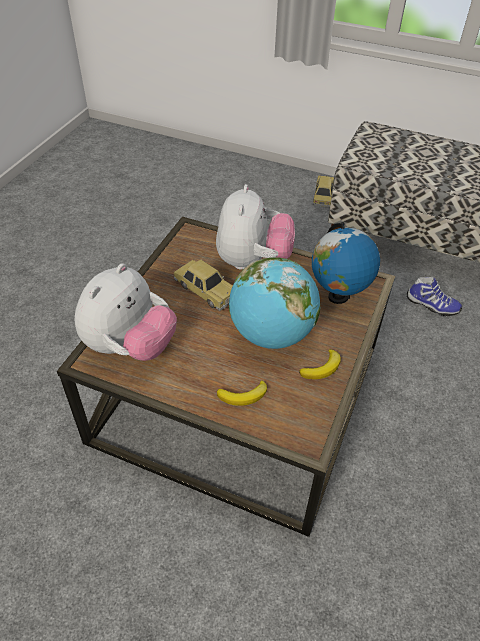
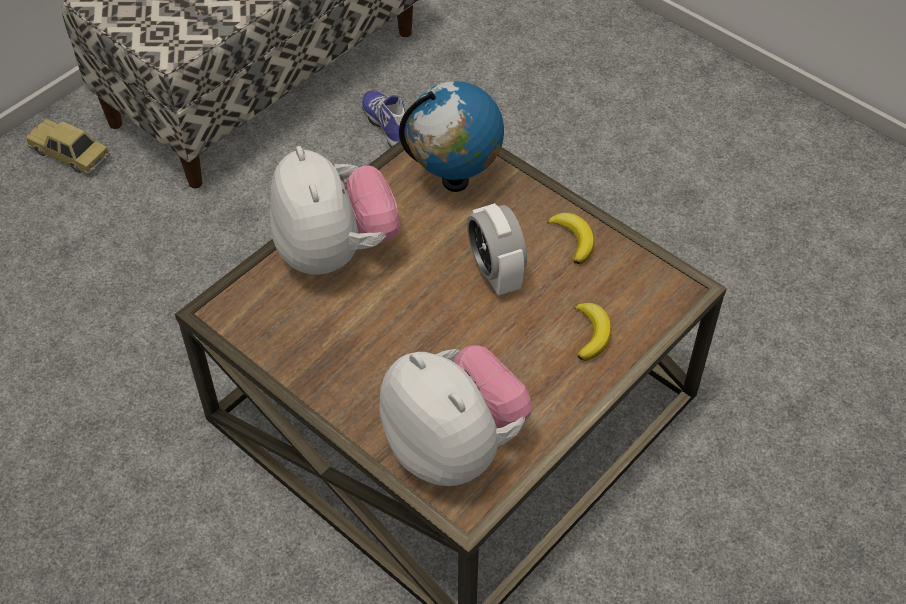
camera: 70 degrees left, 5 degrees up
(205, 290) = (375, 326): toy car -> none
(252, 260) = (335, 251): plush toy -> plush toy turned 45 degrees clockwise
(271, 334) = (495, 273): globe -> alarm clock
(431, 305) = (389, 126): shoe -> shoe turned 75 degrees counterclockwise

